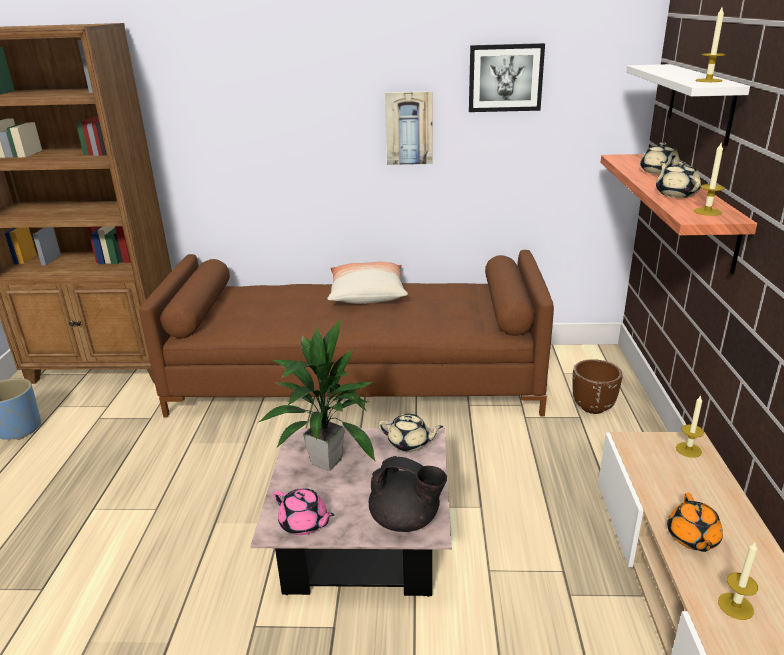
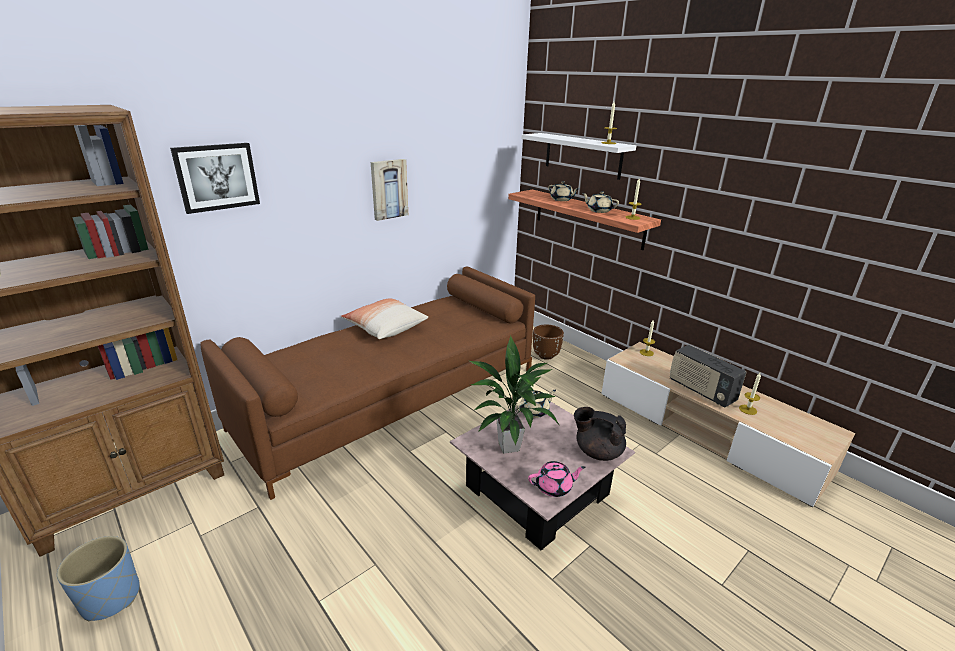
camera: 45 degrees left, 0 degrees up
(406, 520) = (597, 452): black teapot -> black teapot turned 135 degrees counterclockwise
(505, 78) = (447, 146): picture -> picture (217, 177)
(692, 538) = (701, 391): orange teapot -> radio

